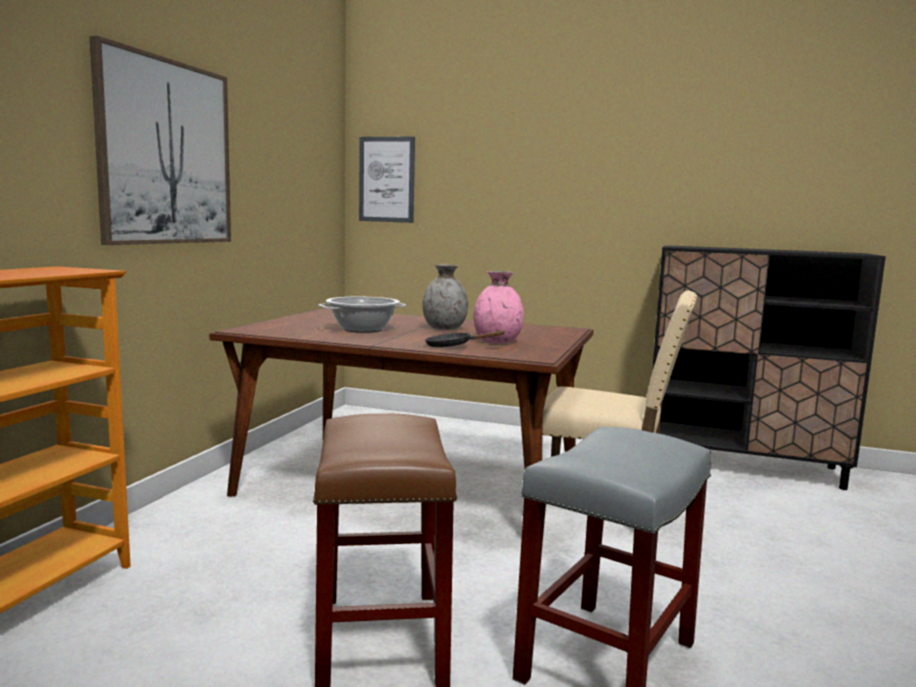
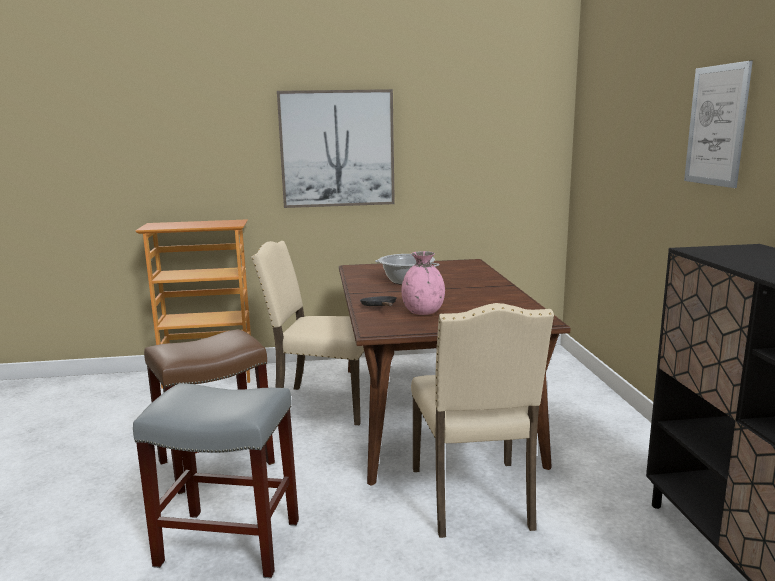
camera: 65 degrees right, 5 degrees up
(300, 531) = (323, 403): none -> beige chair
(386, 179) = (589, 145): picture -> picture (716, 125)
(445, 328) = (455, 293): grey vase -> none

